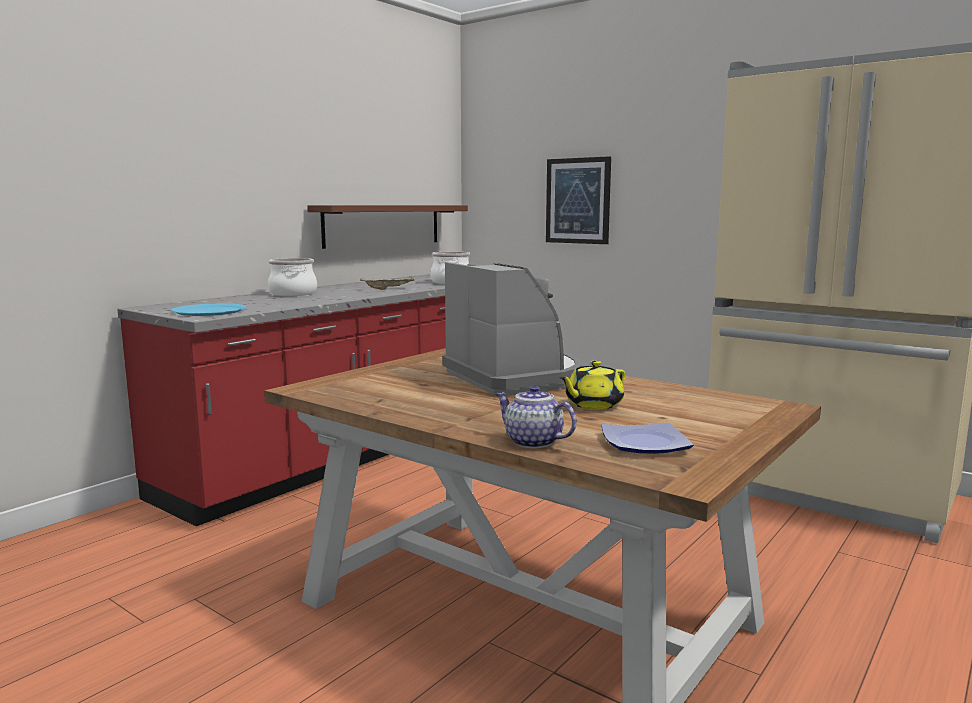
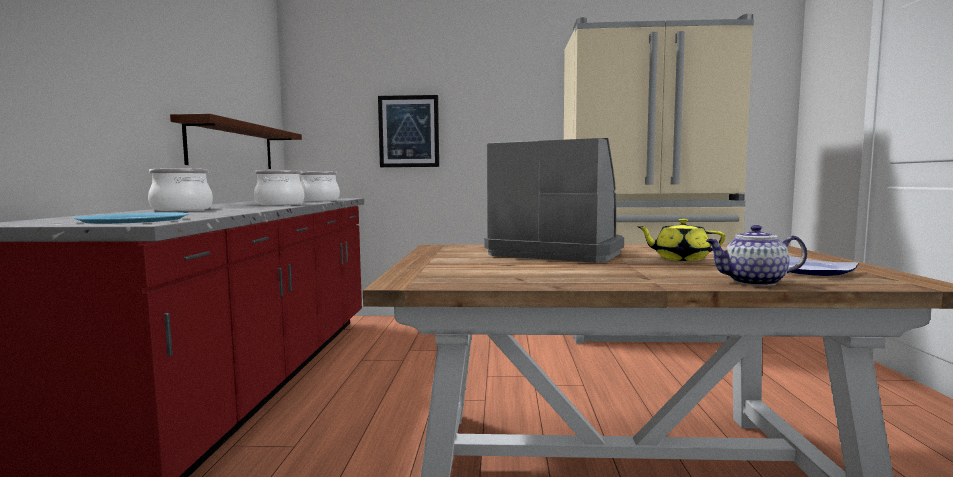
camera: 35 degrees left, 5 degrees down
(388, 289) = (279, 204): beige tray -> cooking pot
(593, 405) = (680, 258): yellow teapot -> yellow teapot turned 90 degrees clockwise

